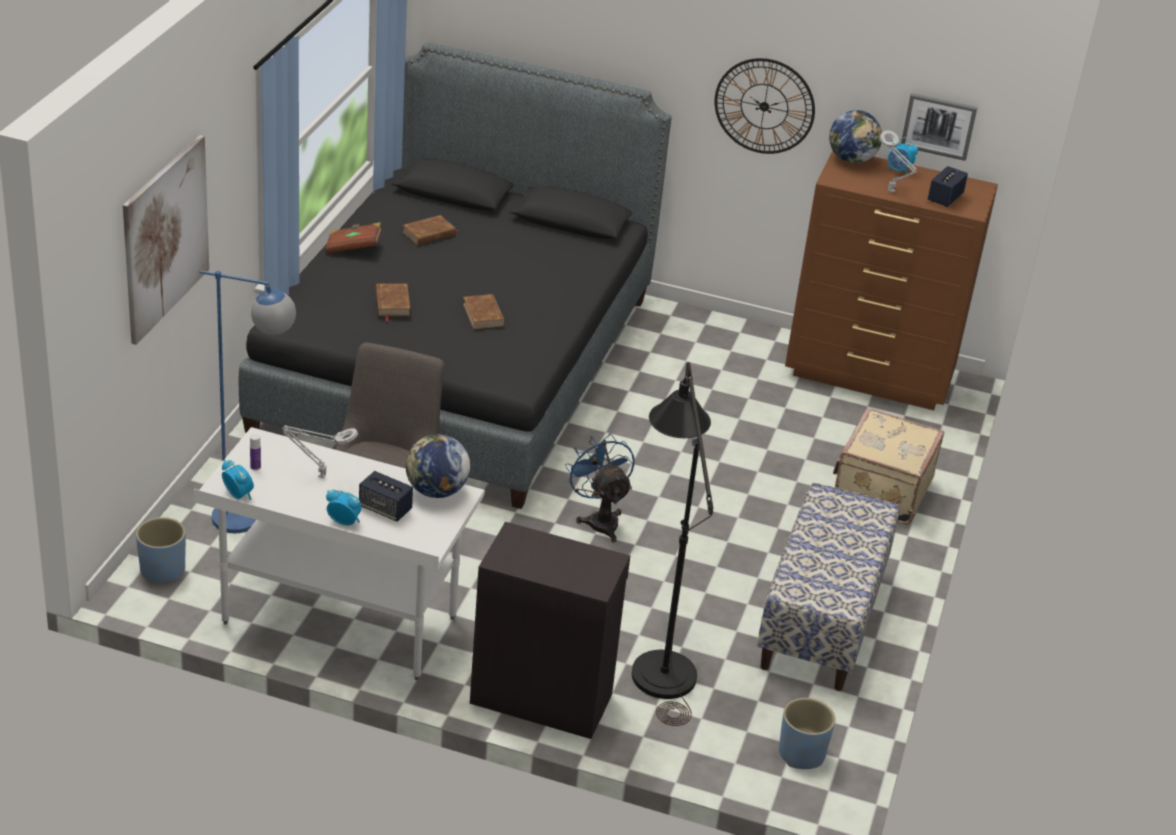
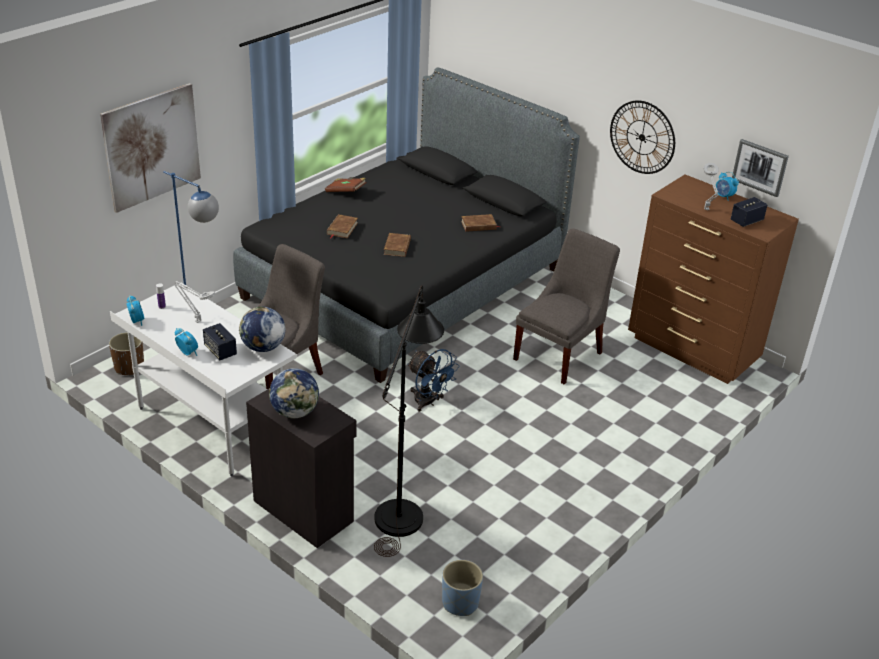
camera: 25 degrees right, 0 degrees up
(163, 570) = (129, 367): blue planter -> brown planter
(429, 234) = (401, 192): brown book -> brown book (478, 225)
(600, 520) = (428, 402): blue fan -> blue fan turned 135 degrees clockwise
(719, 417) = (560, 354): none -> grey chair
(821, 621) = (541, 511): bench -> none
(851, 159) = (692, 184): globe -> globe (295, 412)
(880, 491) = (648, 430): beige suitcase -> none

